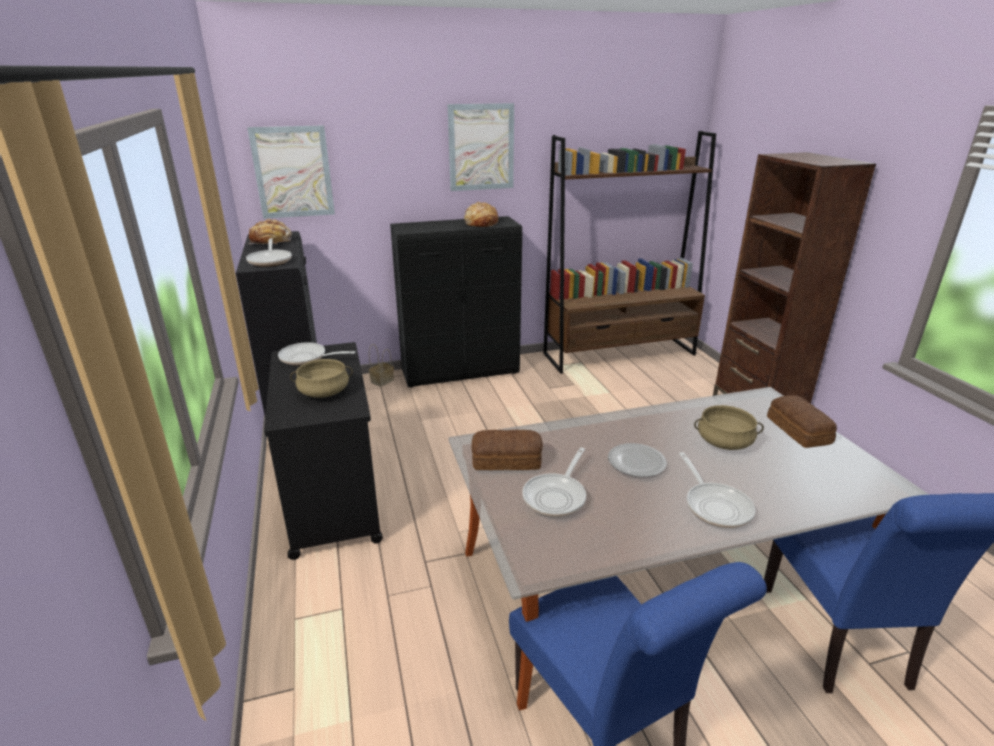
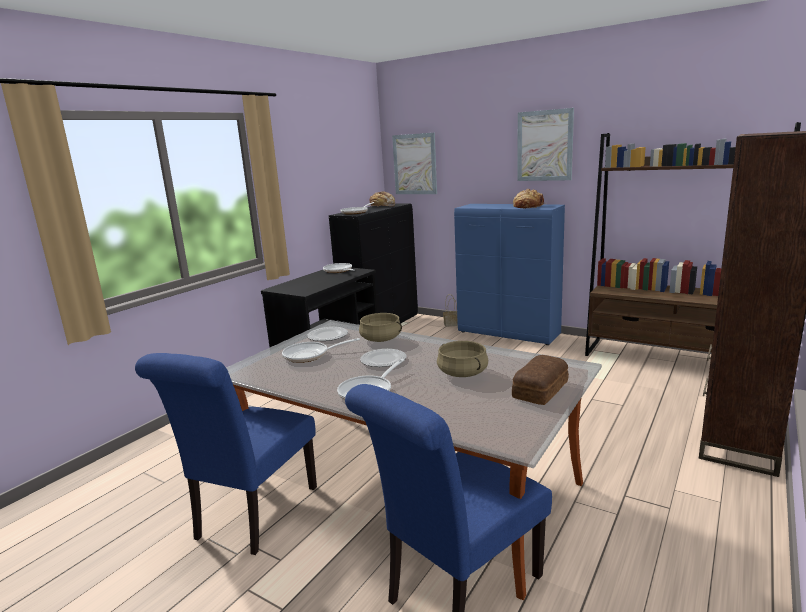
camera: 50 degrees right, 10 degrees down
(324, 392) = (312, 284): beige cooking pot -> beige cooking pot (381, 339)
(461, 373) = (509, 334): black cabinet -> blue cabinet
(507, 460) = (327, 336): bread -> plate

